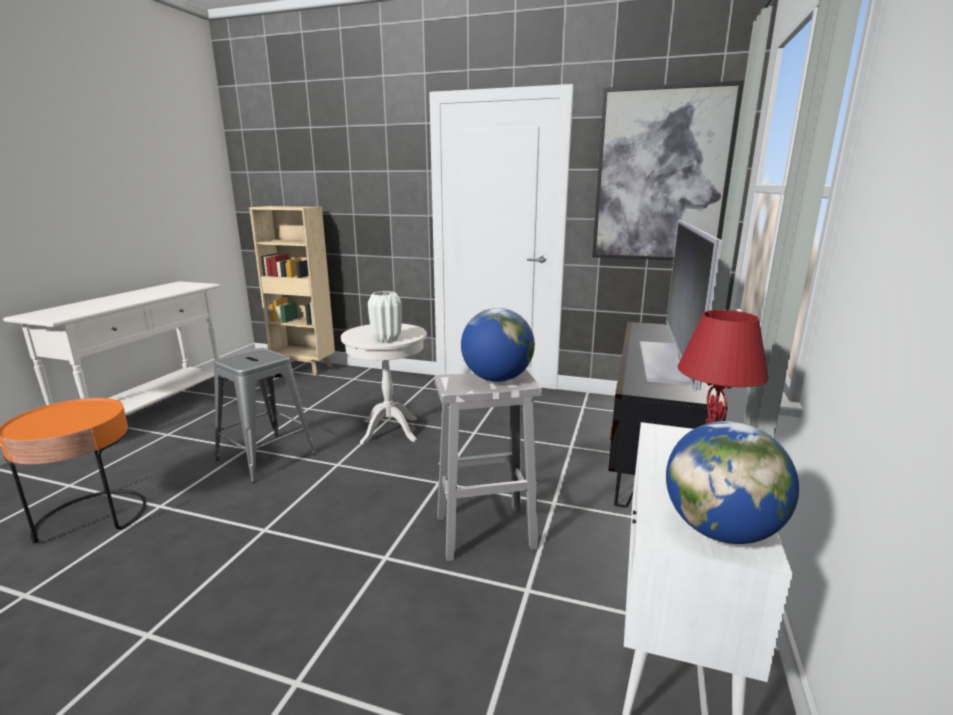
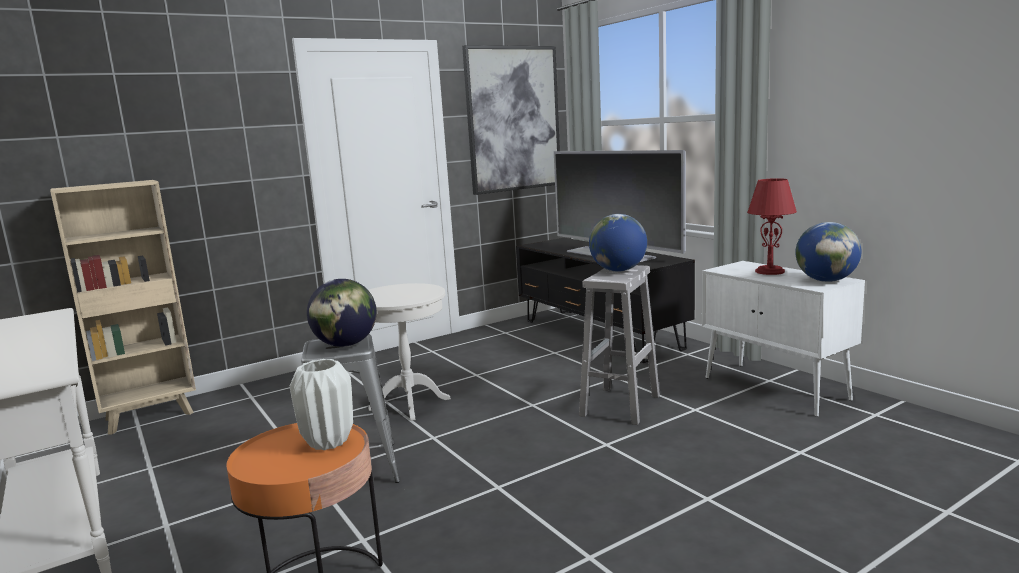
camera: 50 degrees left, 5 degrees down
(253, 359) = (345, 345): none -> globe
(386, 340) = (422, 295): white vase -> white vase (328, 442)

